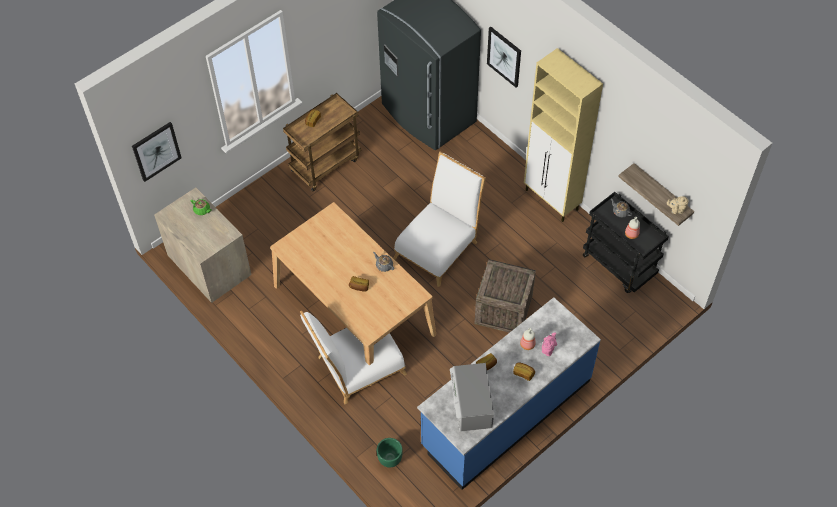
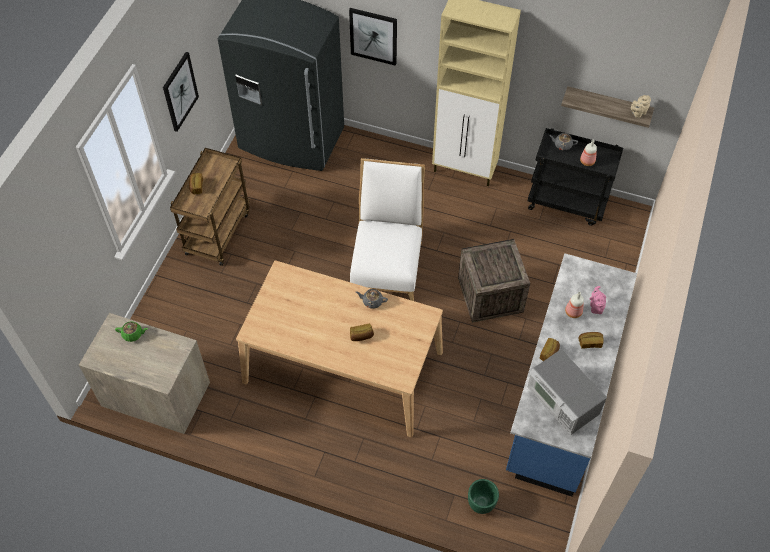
camera: 30 degrees left, 0 degrees up
(156, 151) = (56, 288): picture -> picture (180, 91)
(356, 368) = (385, 426): white chair -> none

